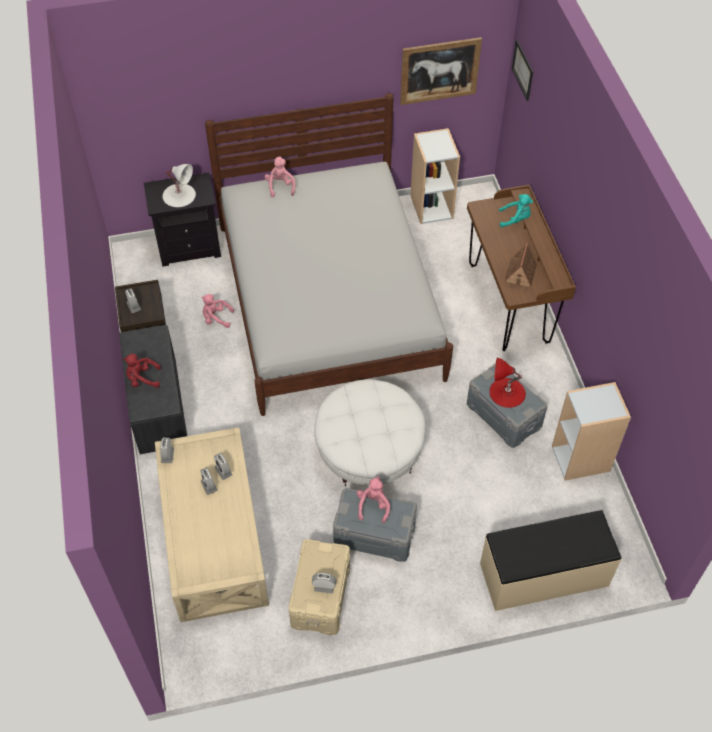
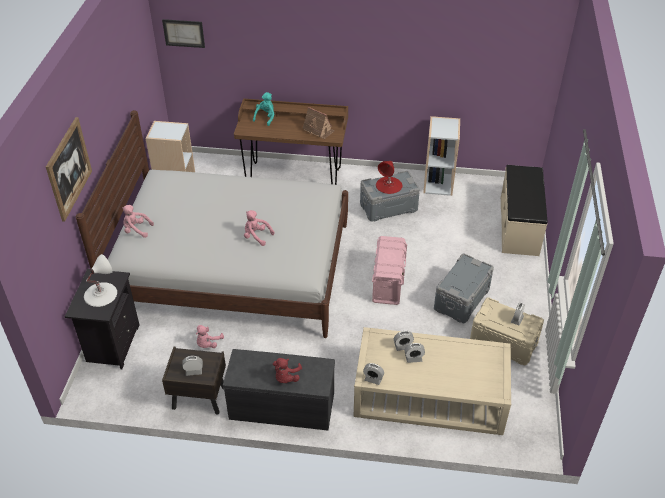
camera: 70 degrees left, 10 degrees down
(369, 450) = (388, 282): white ottoman -> pink storage box
(373, 505) = (457, 276): pink plush toy -> pink plush toy (256, 236)
(439, 71) = (139, 75): picture -> picture (68, 168)

